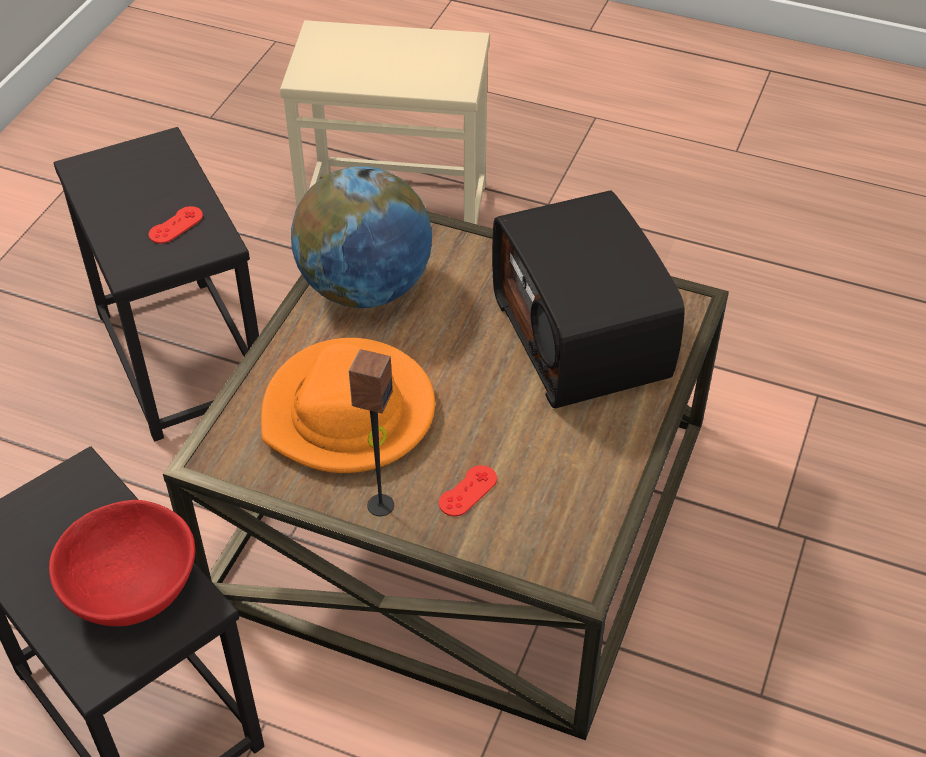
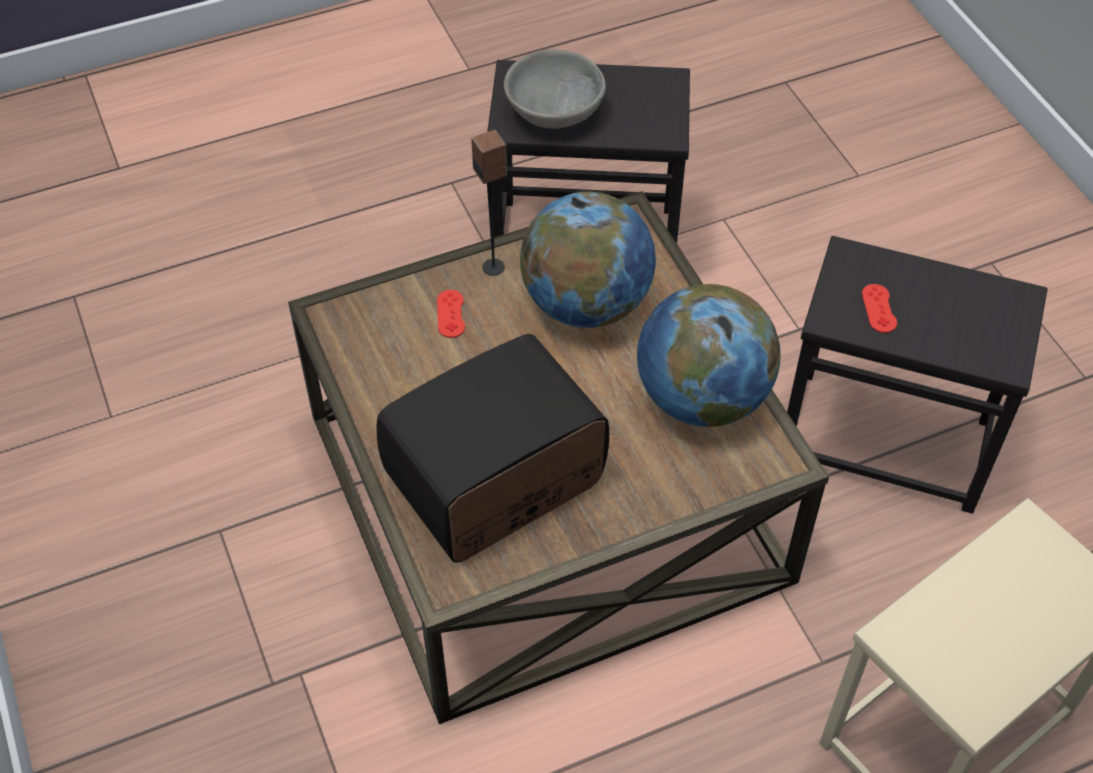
camera: 135 degrees right, 5 degrees up
(131, 586) = (555, 112): red bowl -> grey bowl
(349, 413) = (586, 304): orange hat -> globe
(584, 338) = (495, 483): radio -> radio turned 60 degrees counterclockwise

